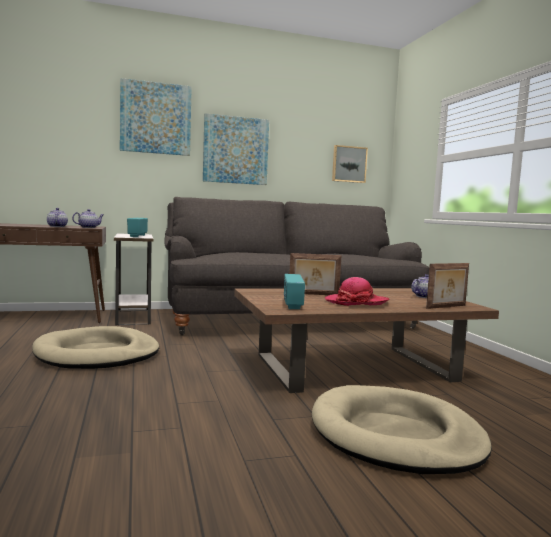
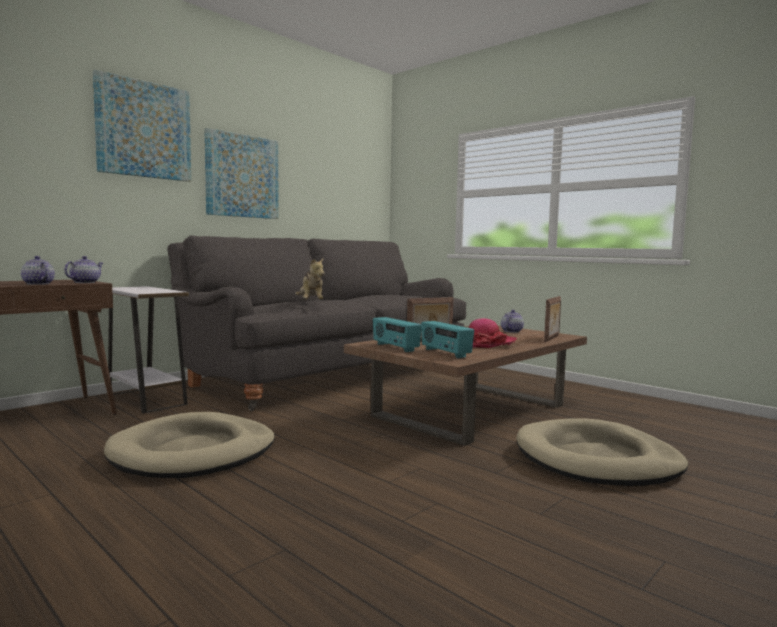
camera: 30 degrees left, 0 degrees up
(137, 236) = (153, 290): radio -> radio (395, 347)
(244, 254) = (311, 303): none -> plush toy
(349, 164) = (354, 195): picture -> none

